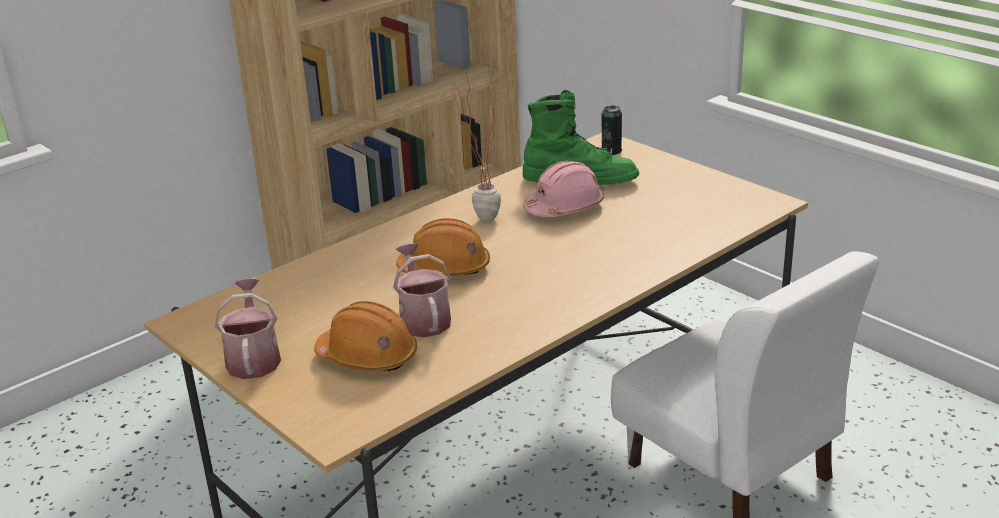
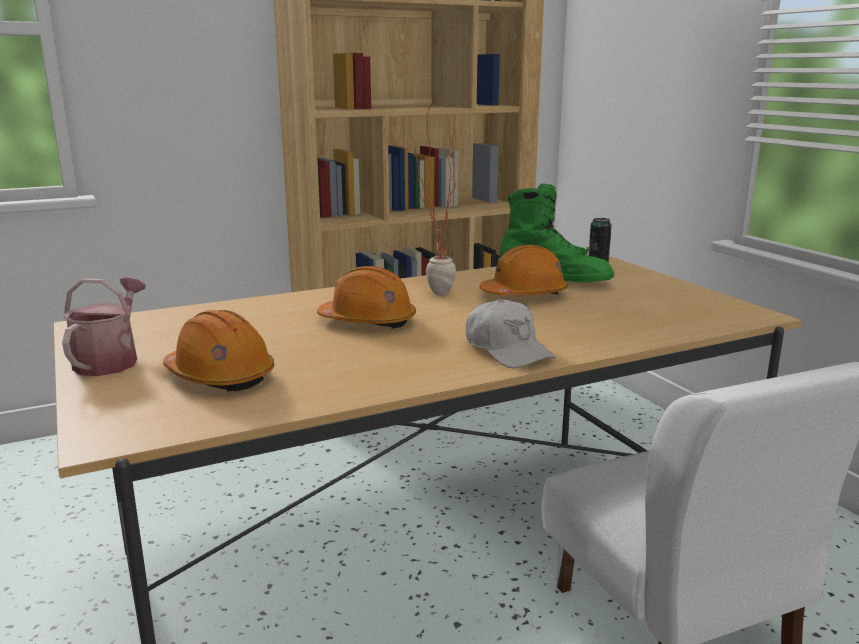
camera: 15 degrees right, 10 degrees down
(423, 318) = (308, 354): watering can -> none
(564, 208) = (524, 295): pink hard hat -> orange hard hat
(587, 282) = (507, 350): none -> white cap

